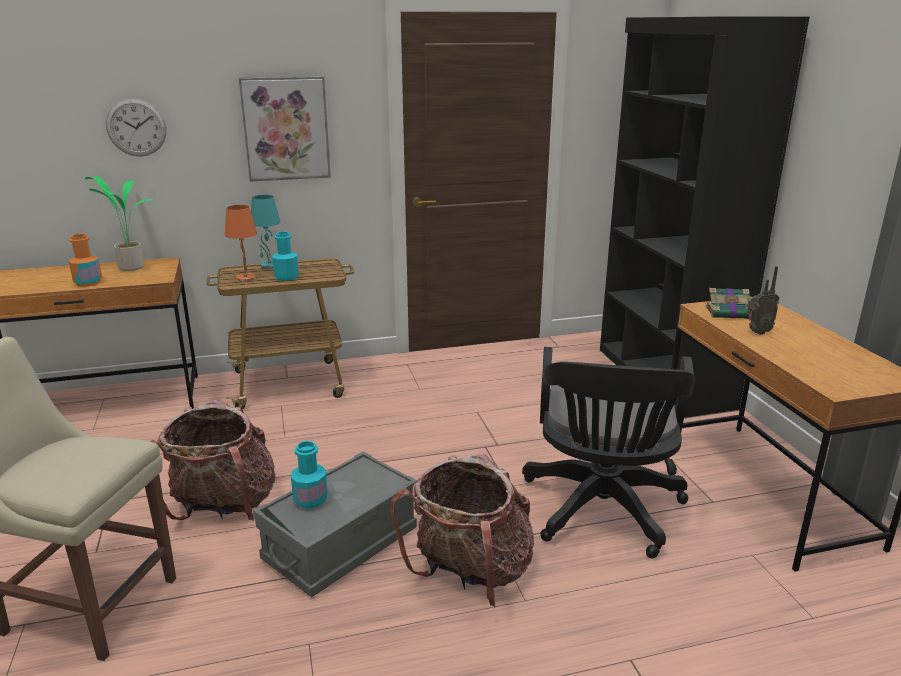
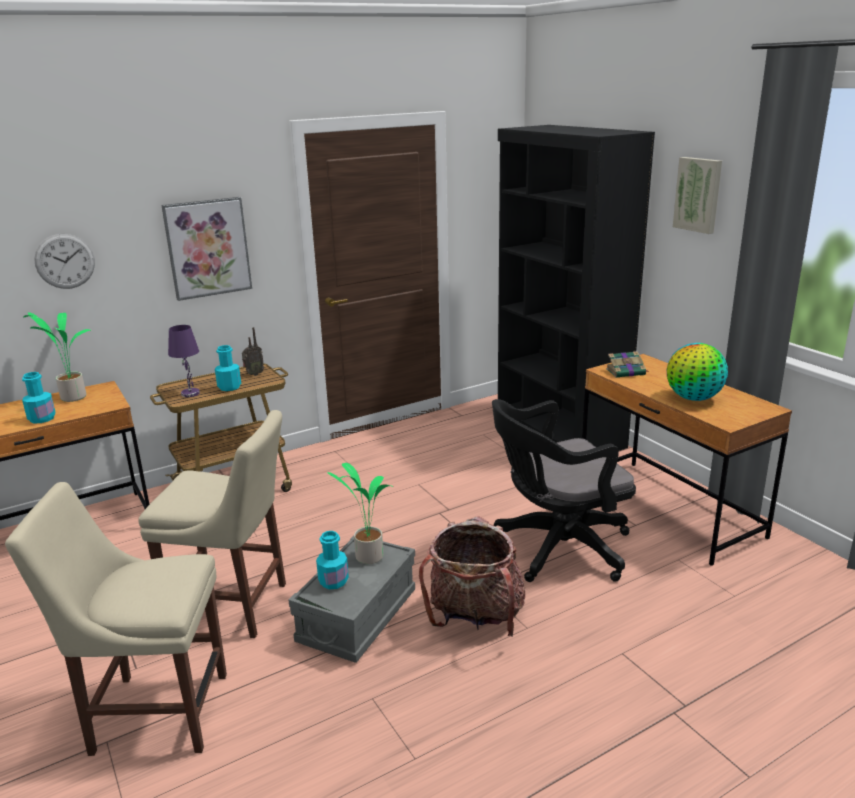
camera: 15 degrees left, 0 degrees up
(88, 282) = (42, 418): orange bottle -> turquoise bottle
(223, 507) = (234, 606): backpack -> beige chair
(246, 279) = (191, 393): orange table lamp -> purple table lamp
(269, 265) = (204, 378): turquoise table lamp -> none
(362, 479) = (367, 557): none -> potted plant
(602, 512) = (556, 549): black office chair -> black office chair turned 75 degrees clockwise
(756, 332) = (653, 385): radio -> radio (253, 374)
(803, 354) = (693, 398): none -> globe
(855, 96) = (698, 194): none -> picture

